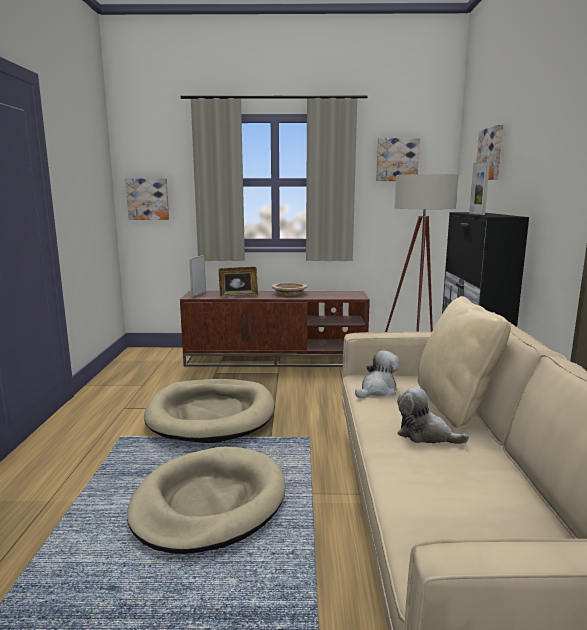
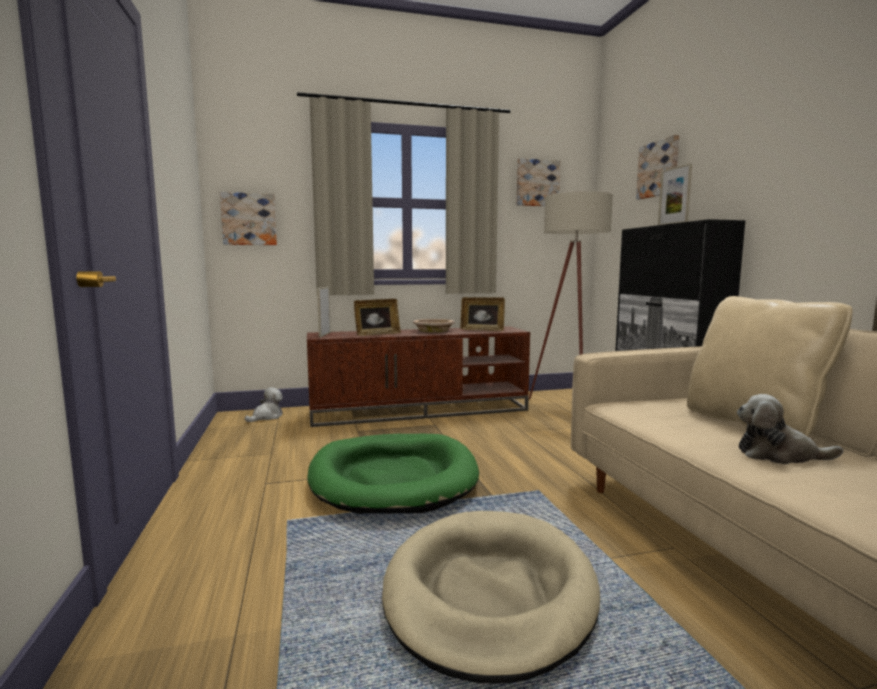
camera: 15 degrees left, 5 degrees down
(211, 414) = (393, 478): beige dog bed -> green dog bed
(331, 295) = (482, 330): none -> picture frame
(377, 390) = (649, 416): plush toy -> plush toy (266, 417)

